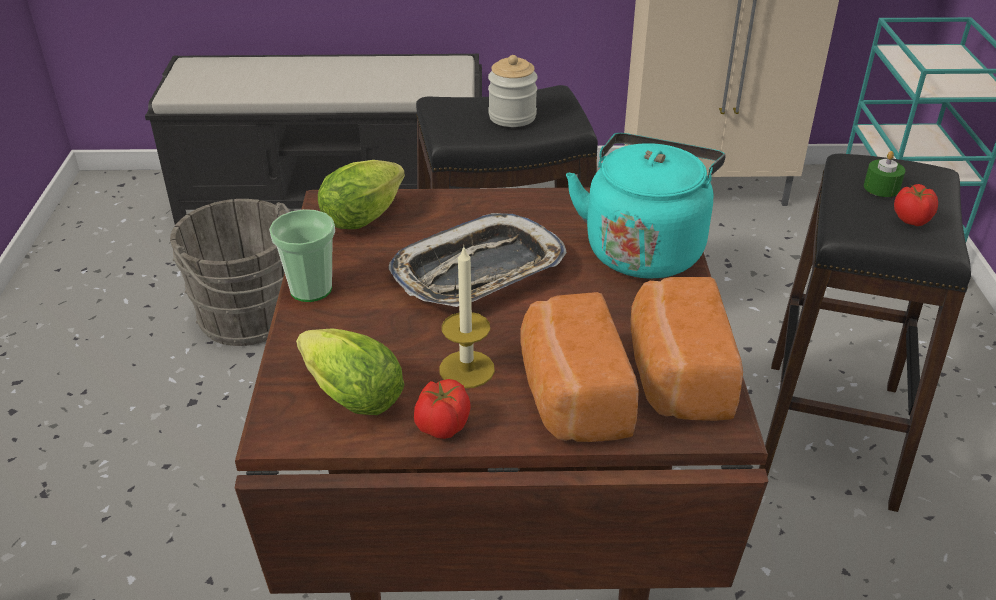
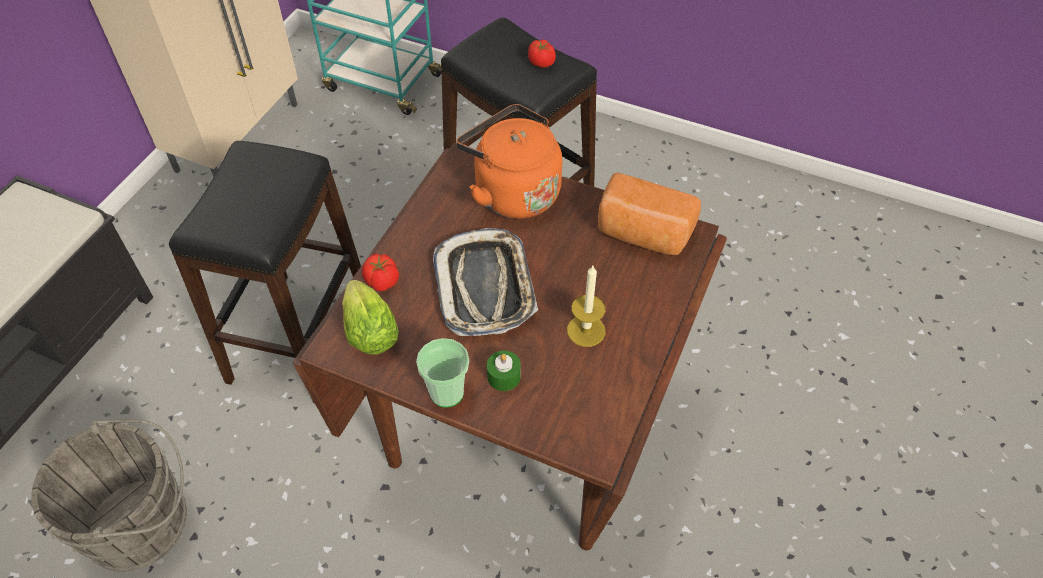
camera: 65 degrees left, 15 degrees up
(347, 394) = (578, 403): lettuce -> none
(442, 426) = (633, 361): tomato -> tomato (382, 282)
(512, 117) = (261, 192): jar -> none
(571, 397) = (637, 289): bread -> none
(645, 248) = (512, 192): turquoise kettle -> orange kettle
(881, 188) = (500, 56): green candle -> green candle (504, 376)

